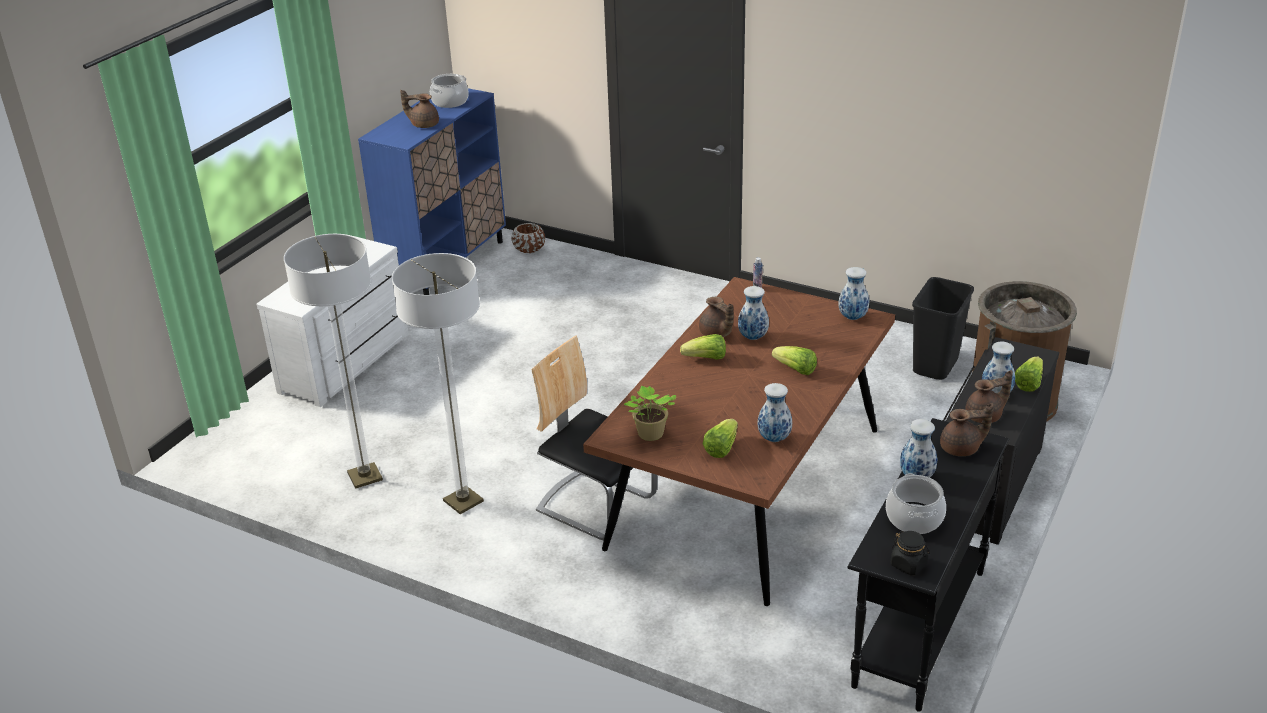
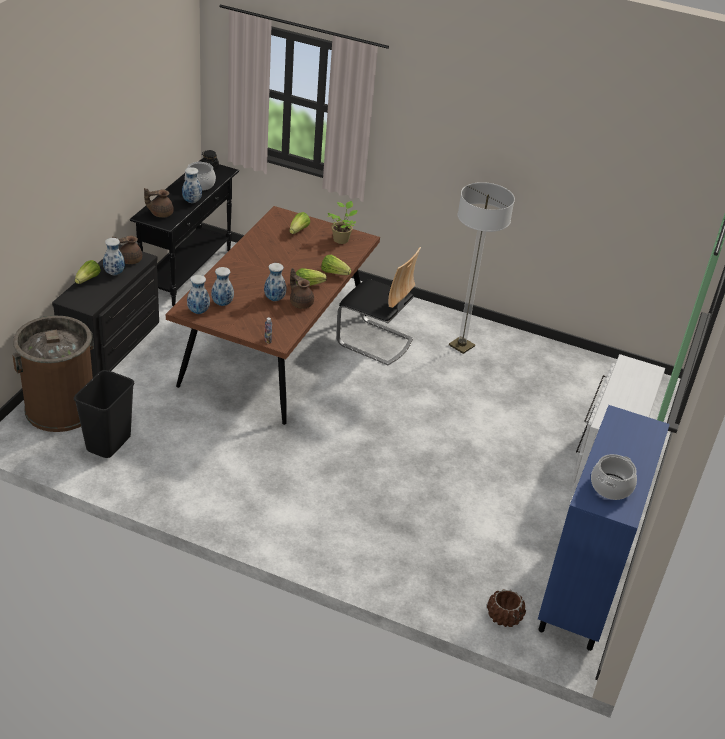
camera: 170 degrees right, 5 degrees up
(365, 477) = (534, 364): floor lamp -> none
(423, 124) = (616, 444): brown teapot -> none
(774, 438) = (267, 234): vase -> vase (222, 304)
(795, 370) = (247, 274): lettuce -> lettuce (334, 273)

